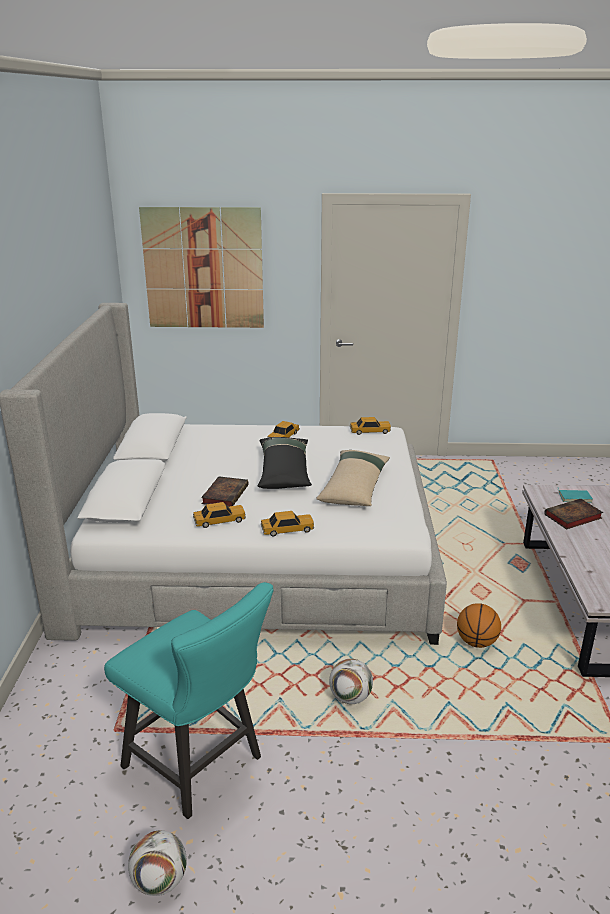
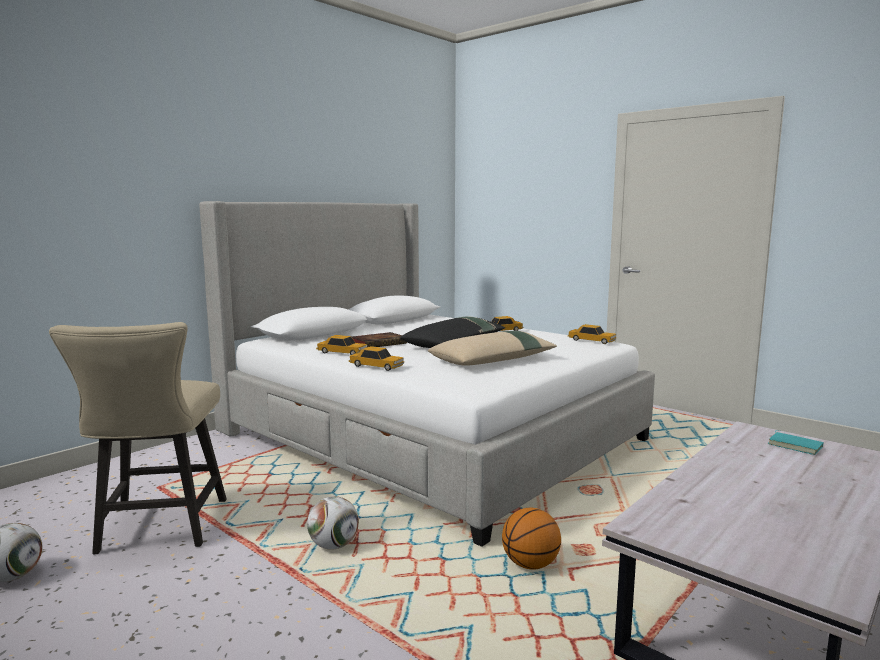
camera: 40 degrees right, 15 degrees down
(200, 765) = (159, 530): turquoise chair -> beige chair
(203, 269) = (513, 193): picture -> none
(572, 517) = (755, 457): book -> none

